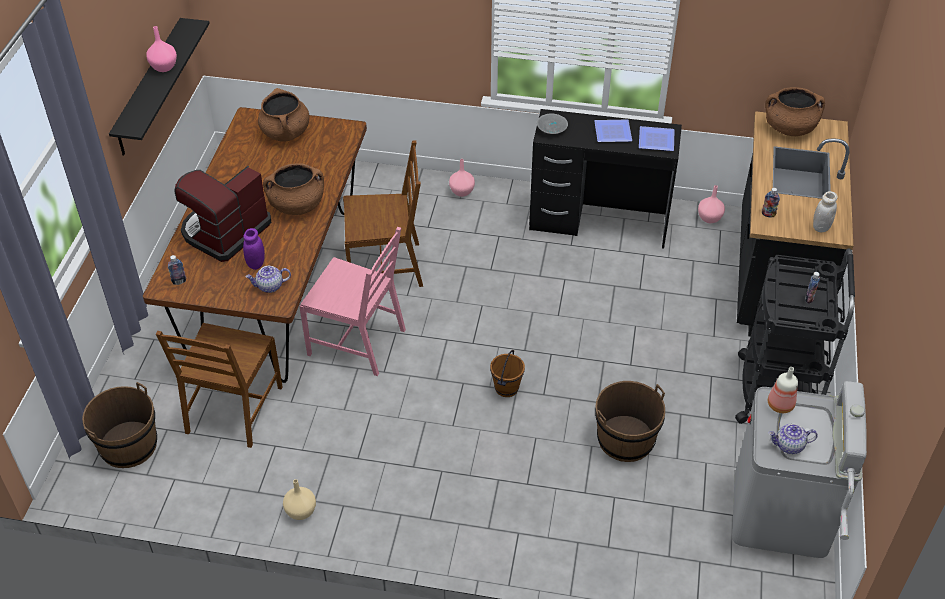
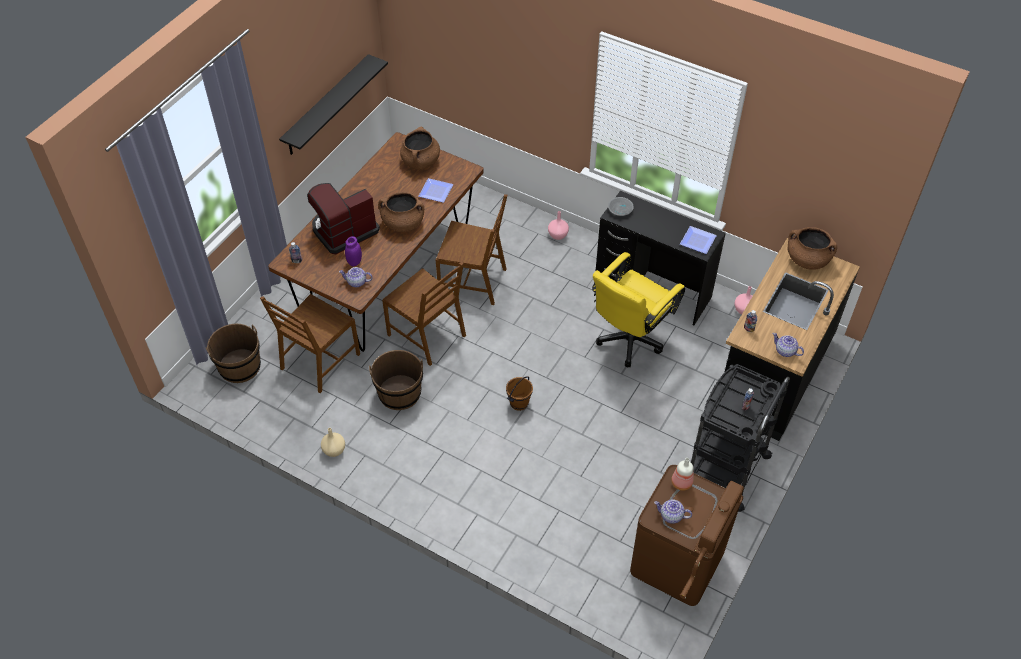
camera: 20 degrees right, 5 degrees up
(163, 67) = (338, 93): pink vase -> none
(358, 341) = (428, 335): pink chair -> brown chair
(600, 288) = (628, 344): none -> yellow office chair
(614, 133) = (667, 226): plate -> plate (436, 192)
(625, 439) = (589, 469): brown bucket -> brown bucket (399, 393)
(781, 517) = (676, 565): grey washing machine -> brown washing machine
(821, 227) = (785, 351): white jar -> teapot

